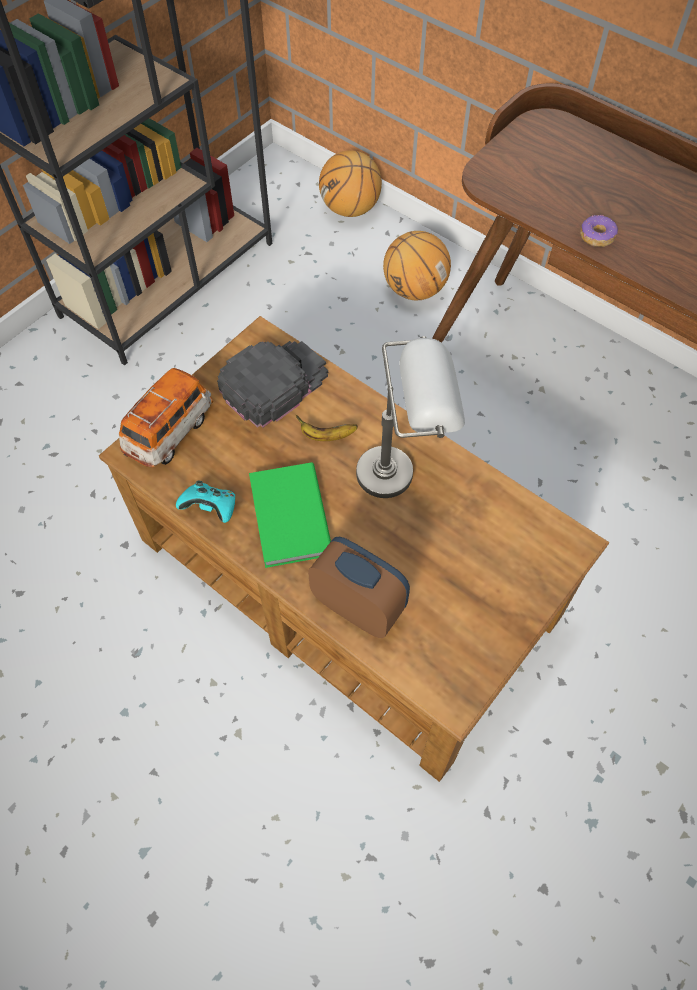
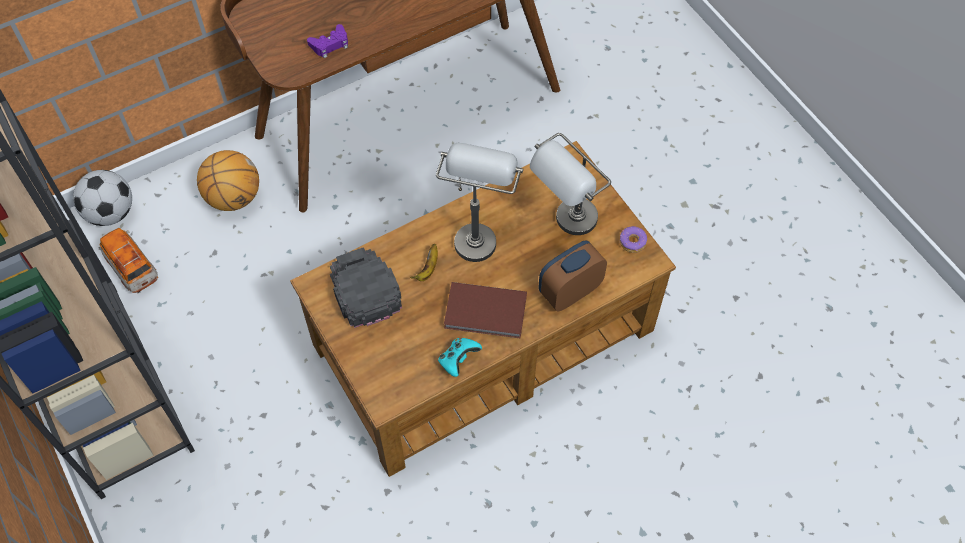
camera: 70 degrees left, 0 degrees up
(170, 431) = (376, 371): toy car -> toy car (132, 268)
(288, 518) = (486, 313): green book -> brown book
(350, 209) = (111, 213): basketball -> football
(460, 571) = (566, 226): none -> grey table lamp
(551, 201) = (330, 44): none -> purple game controller
(596, 236) = (376, 33): donut -> donut (632, 242)

